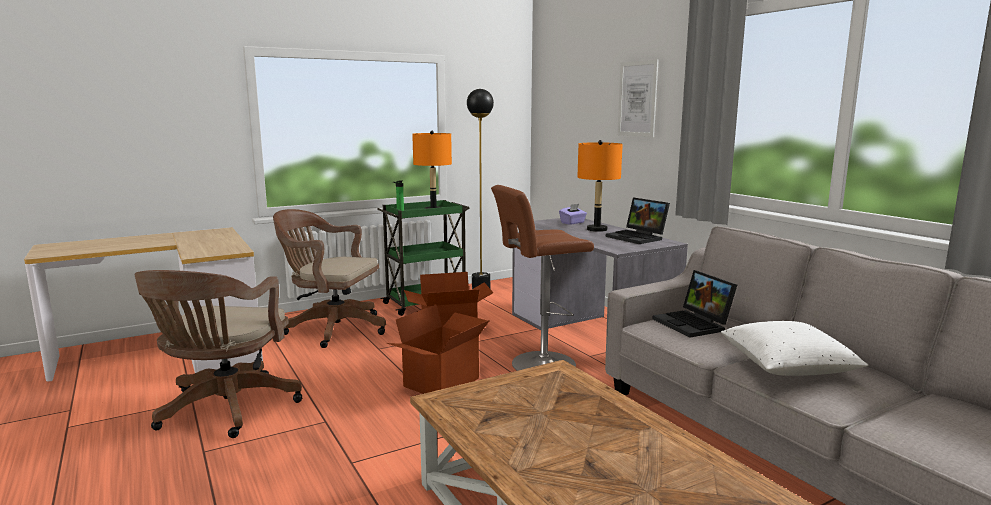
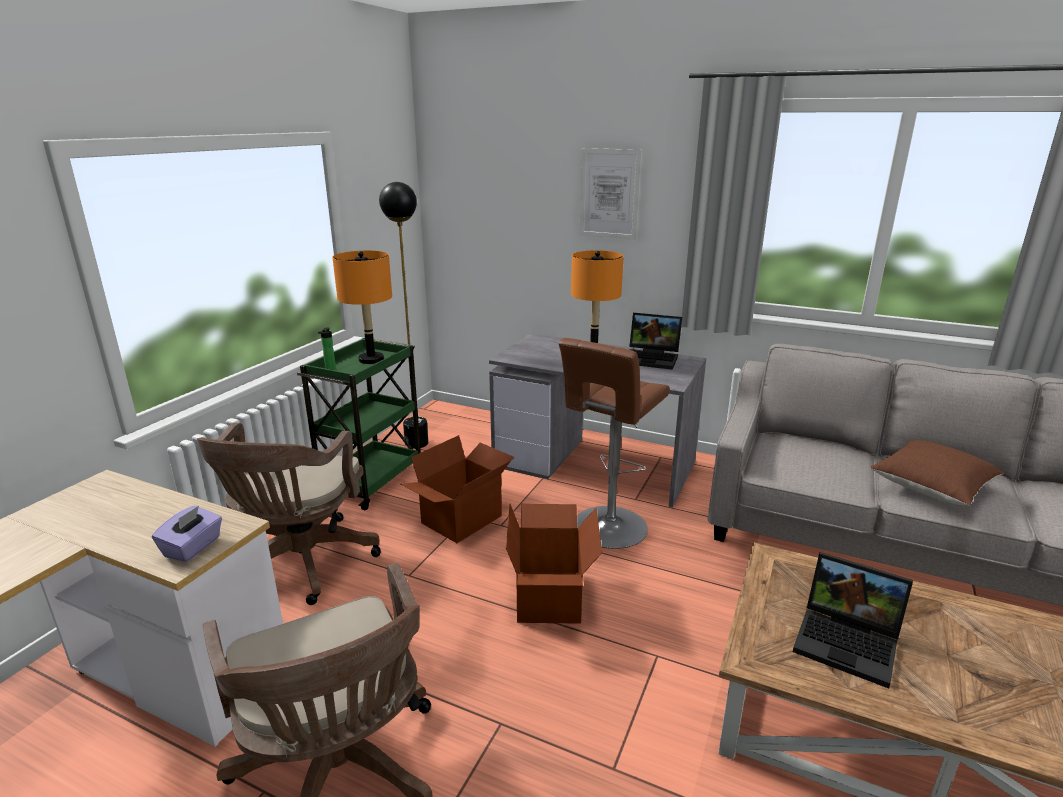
camera: 35 degrees left, 10 degrees up
(332, 328) = (300, 565): brown office chair -> brown office chair turned 60 degrees counterclockwise
(572, 223) = (550, 346): purple tissue box -> purple tissue box (193, 547)
(694, 324) = (799, 456): laptop -> laptop (849, 642)
(786, 368) = (931, 488): white pillow -> brown pillow

